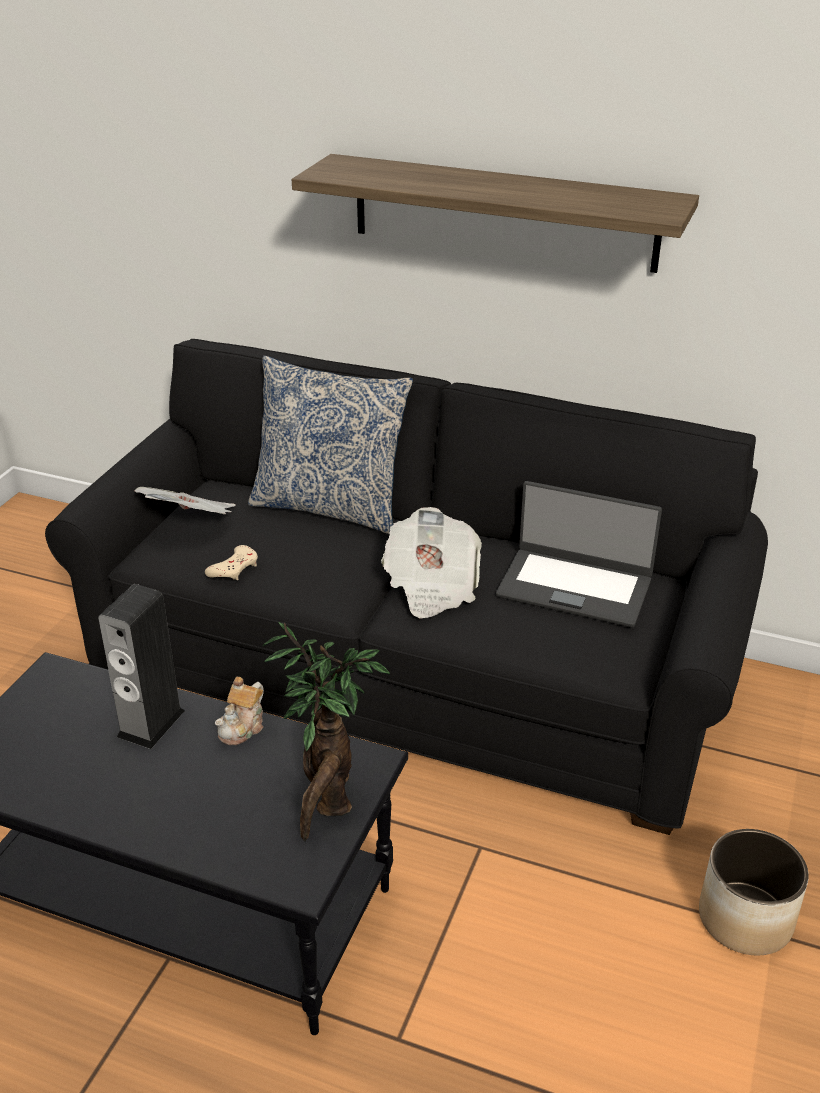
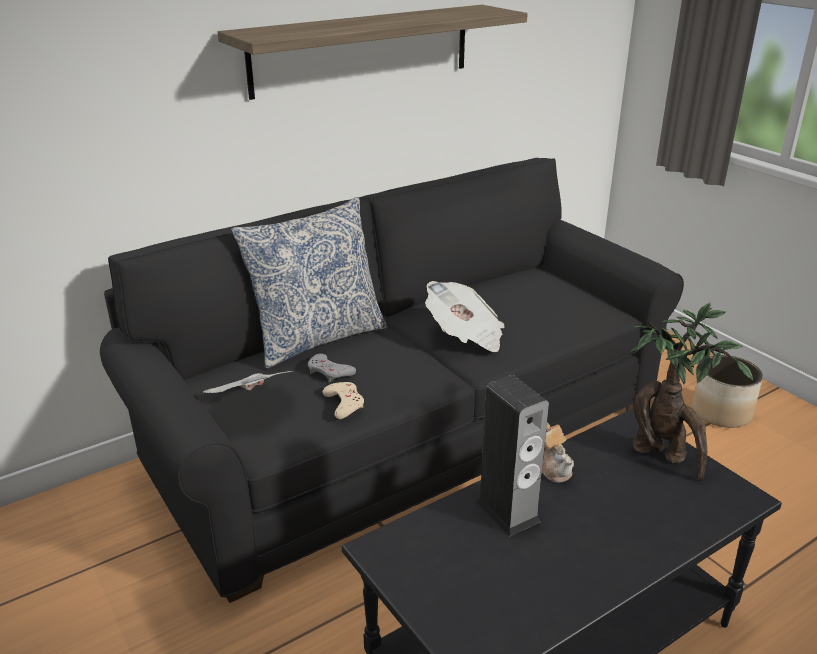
camera: 55 degrees left, 5 degrees down
(277, 538) = (329, 372): none -> grey game controller
(575, 586) = (520, 292): laptop -> none

